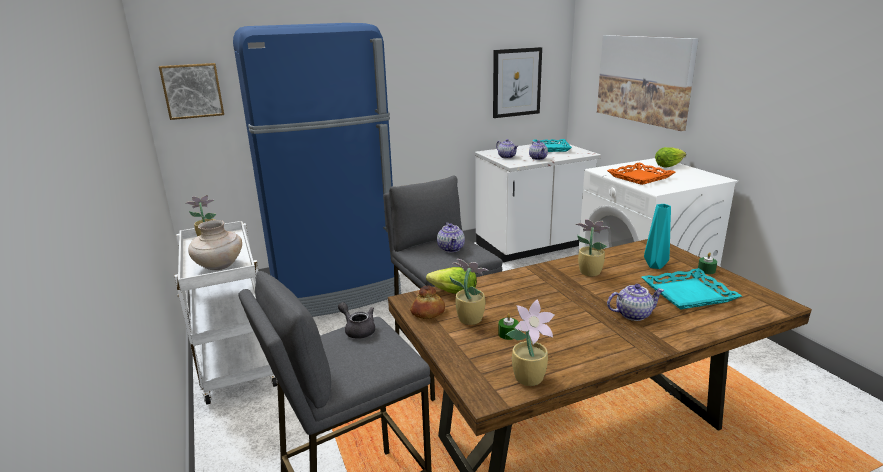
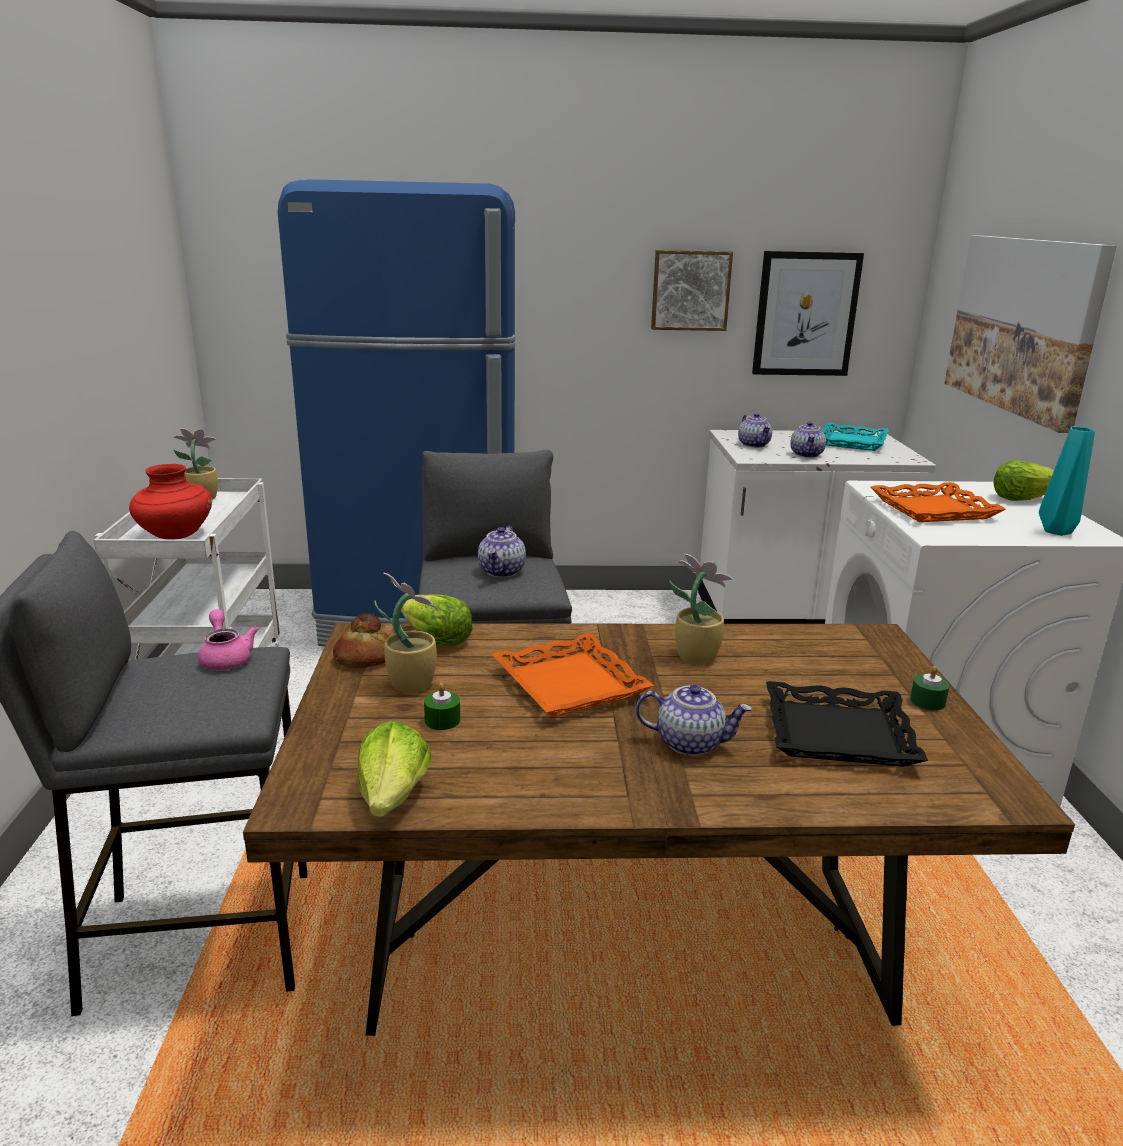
camera: 20 degrees right, 0 degrees up
(192, 90) = (251, 276): picture -> picture (690, 290)
(219, 266) = (175, 535): beige vase -> red vase
(358, 330) = (226, 658): grey teapot -> pink teapot
(530, 378) = (393, 796): potted plant -> lettuce
(548, 300) = (571, 684): none -> orange tray
(654, 266) = (831, 671): turquoise vase -> turquoise vase (1055, 531)
(688, 294) = (838, 733): turquoise tray -> black tray

